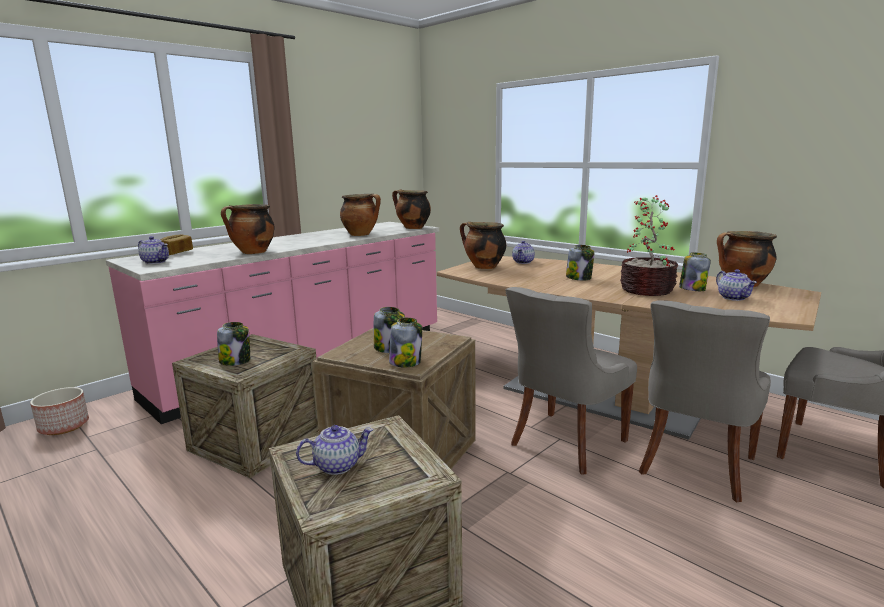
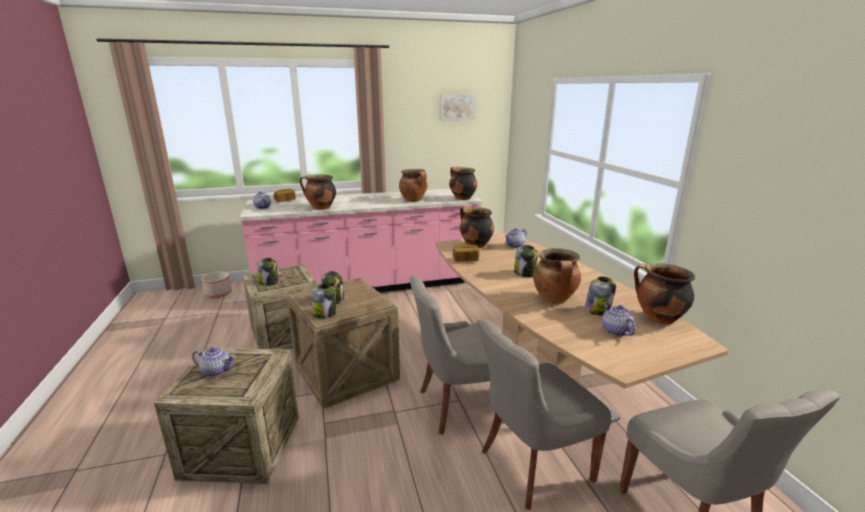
camera: 30 degrees right, 5 degrees up
(369, 123) = (457, 107): none -> picture
(501, 278) = (466, 260): none -> bread
(646, 289) = (555, 300): potted plant -> cooking pot
(734, 298) = (615, 331): teapot -> teapot turned 150 degrees clockwise

